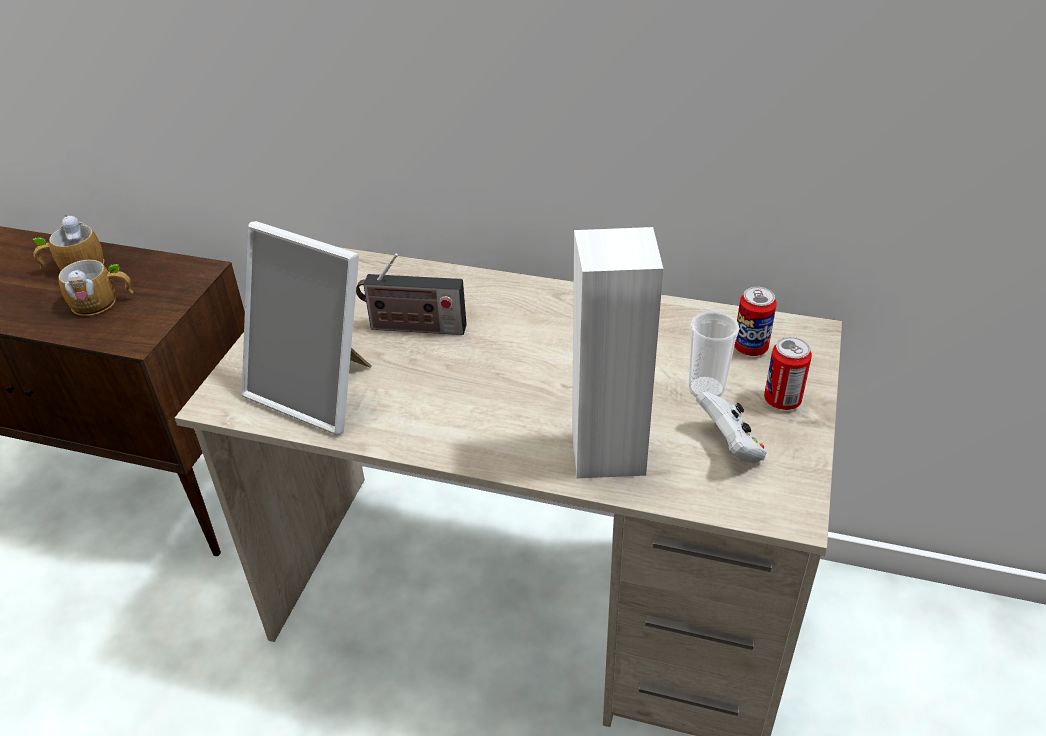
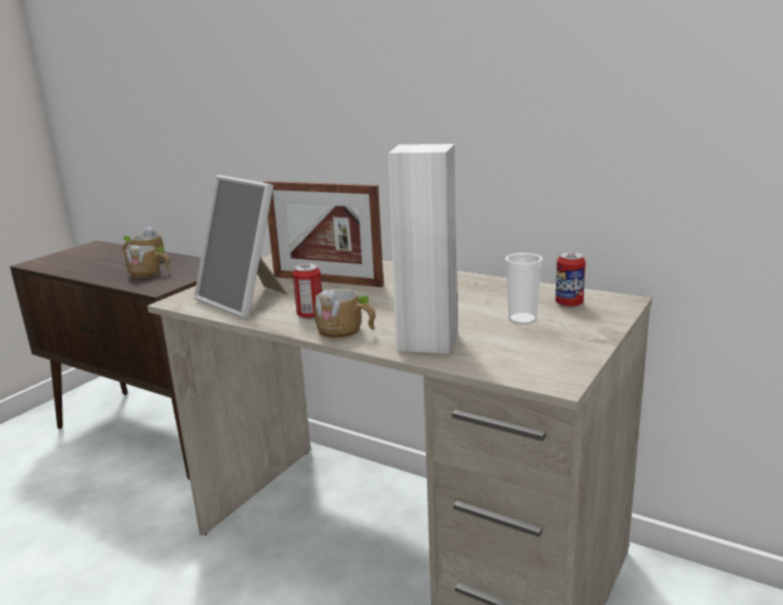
camera: 15 degrees right, 20 degrees down
(413, 328) = (327, 281): radio -> picture frame
(494, 446) = (346, 332): none -> mug
(730, 446) = (525, 346): white game controller -> none
(782, 400) = (580, 328): can -> can (310, 315)

